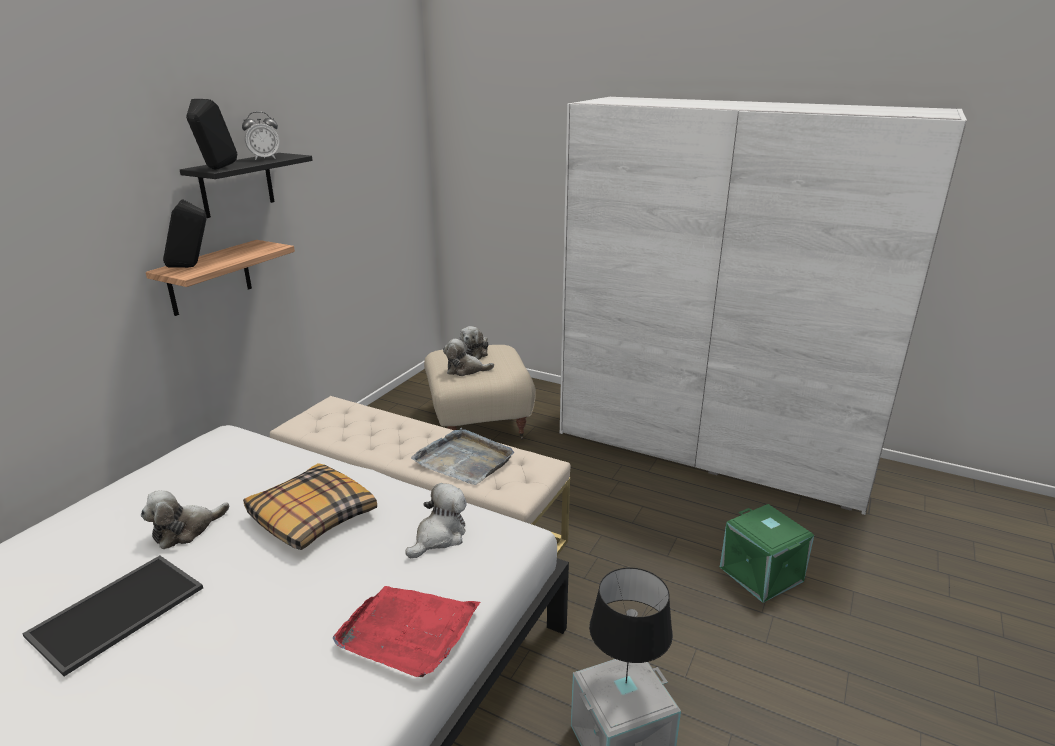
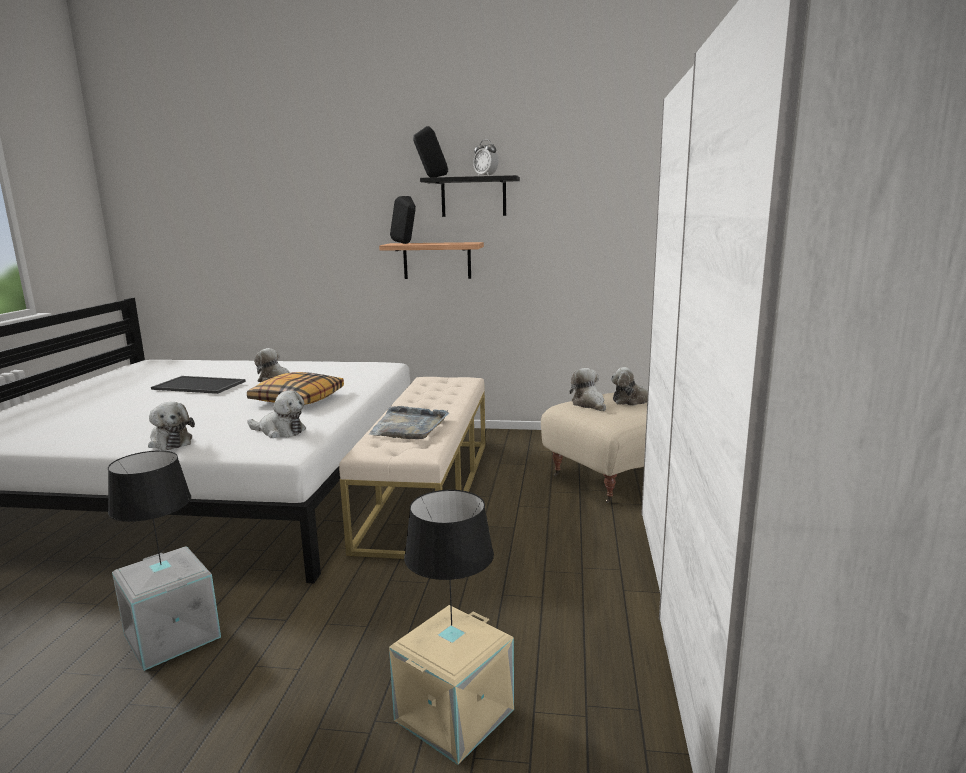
camera: 70 degrees right, 10 degrees down
(408, 632) = (170, 442): red tray -> plush toy
(762, 520) = (452, 624): none -> black table lamp
(762, 574) = (455, 716): green storage box -> beige storage box

